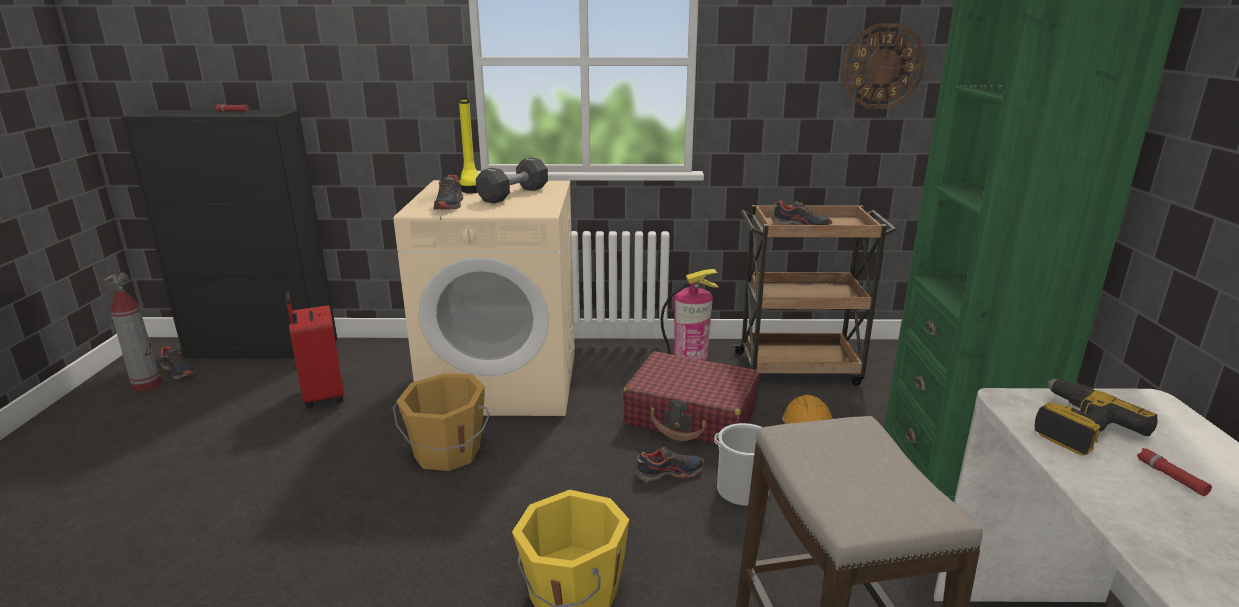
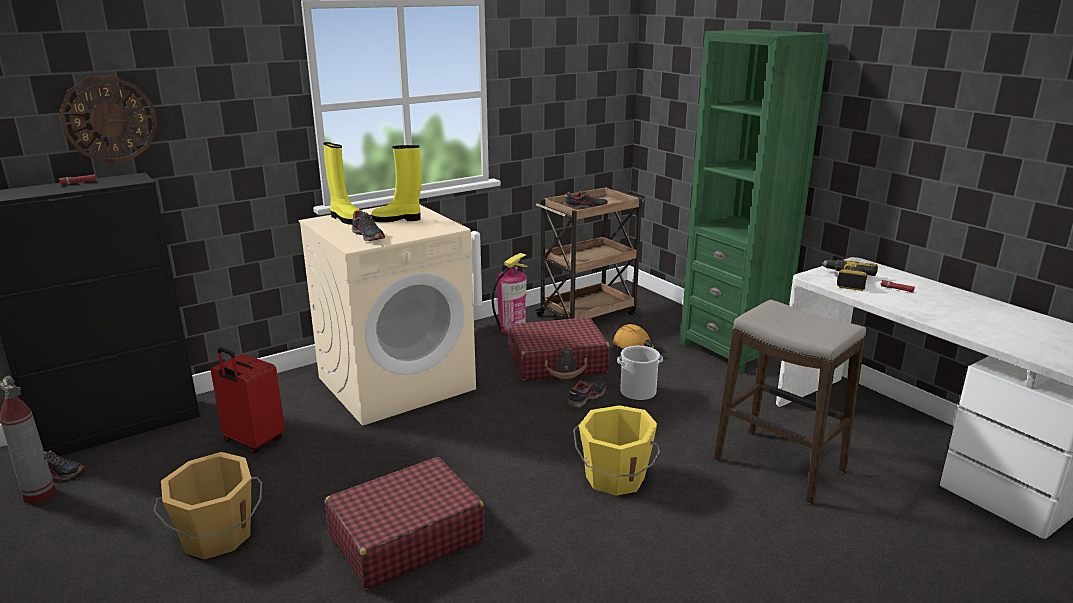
camera: 35 degrees left, 0 degrees up
(290, 556) = (405, 537): none -> red suitcase
(447, 453) = (423, 439): orange bucket -> orange bucket (217, 537)
(513, 194) = (398, 219): black dumbbell -> yellow boot
(882, 66) = (601, 86): wall clock -> wall clock (109, 119)

